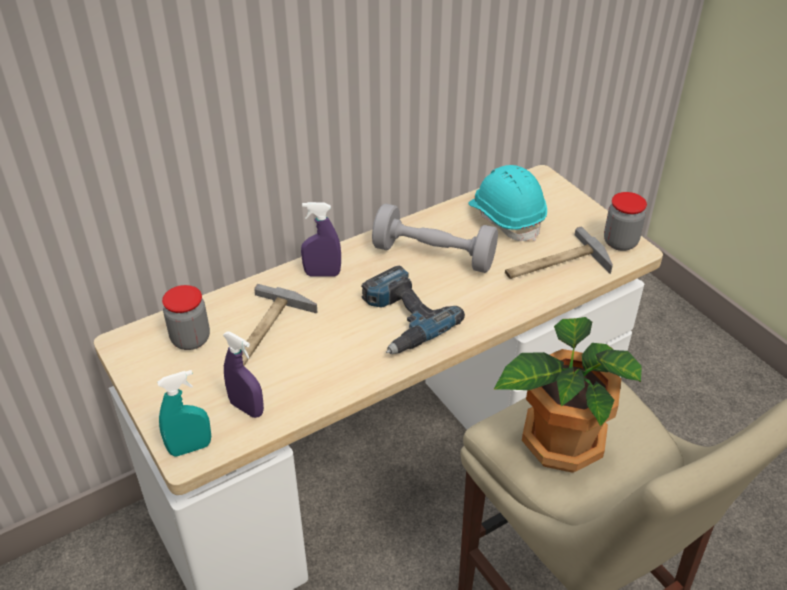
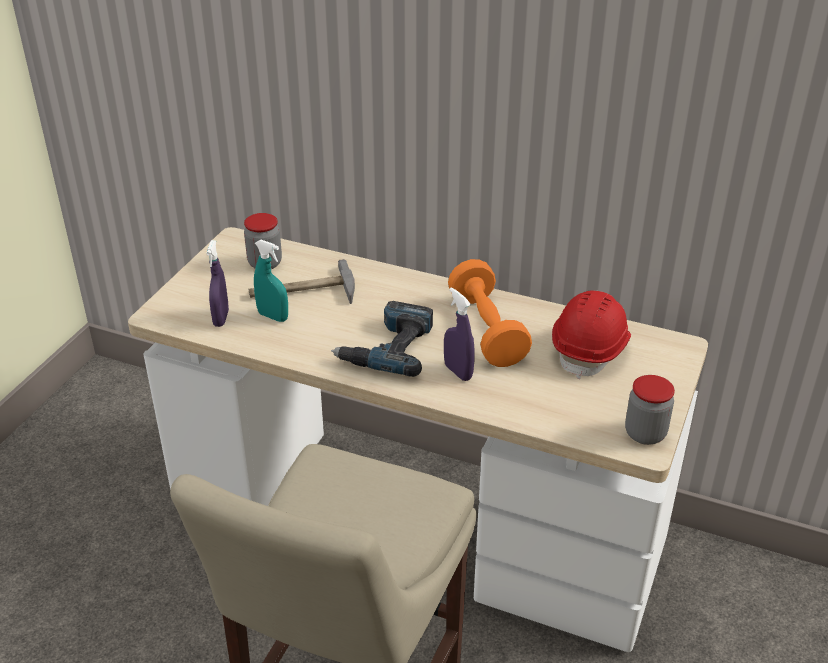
camera: 55 degrees right, 5 degrees down
(190, 448) = (164, 313): turquoise spray bottle -> turquoise spray bottle (273, 316)
(322, 274) = (397, 286): purple spray bottle -> purple spray bottle (458, 372)
(434, 255) = (487, 330): grey dumbbell -> orange dumbbell
(506, 217) = (591, 349): turquoise hard hat -> red hard hat
(555, 265) = (557, 404): hammer -> none
(559, 441) = (335, 495): potted plant -> none

